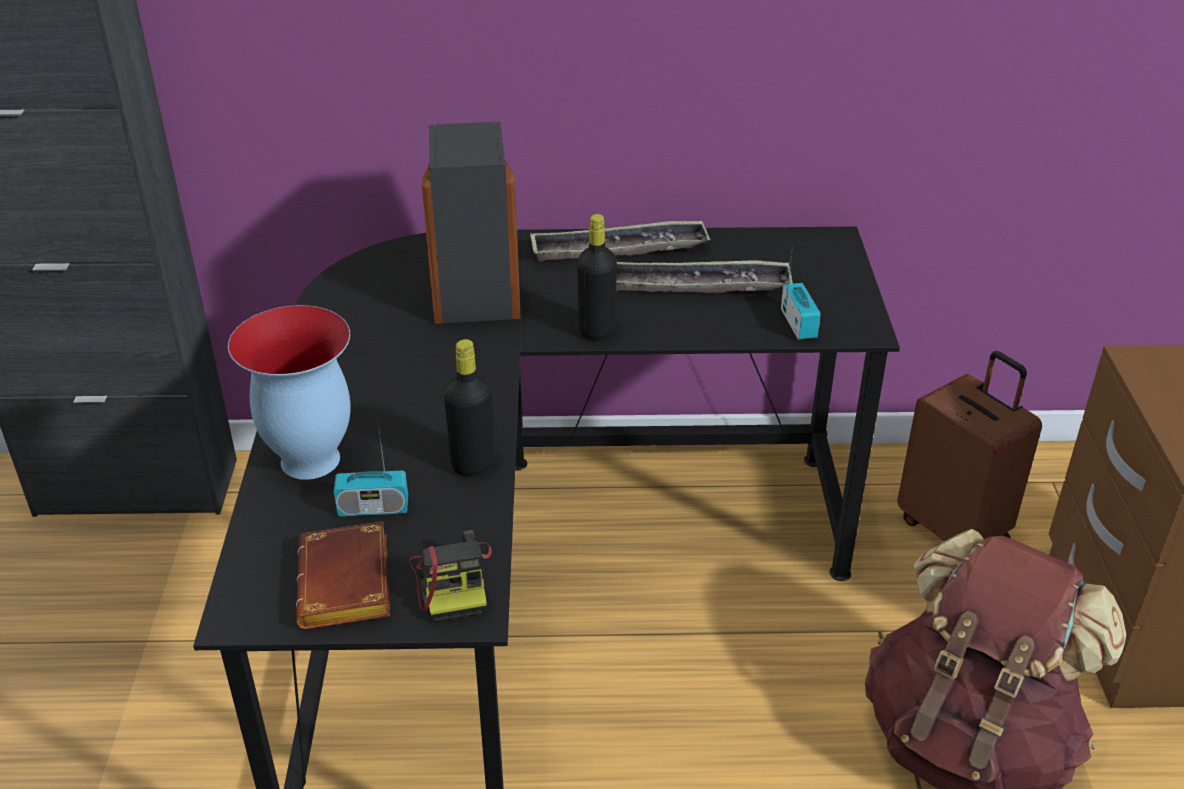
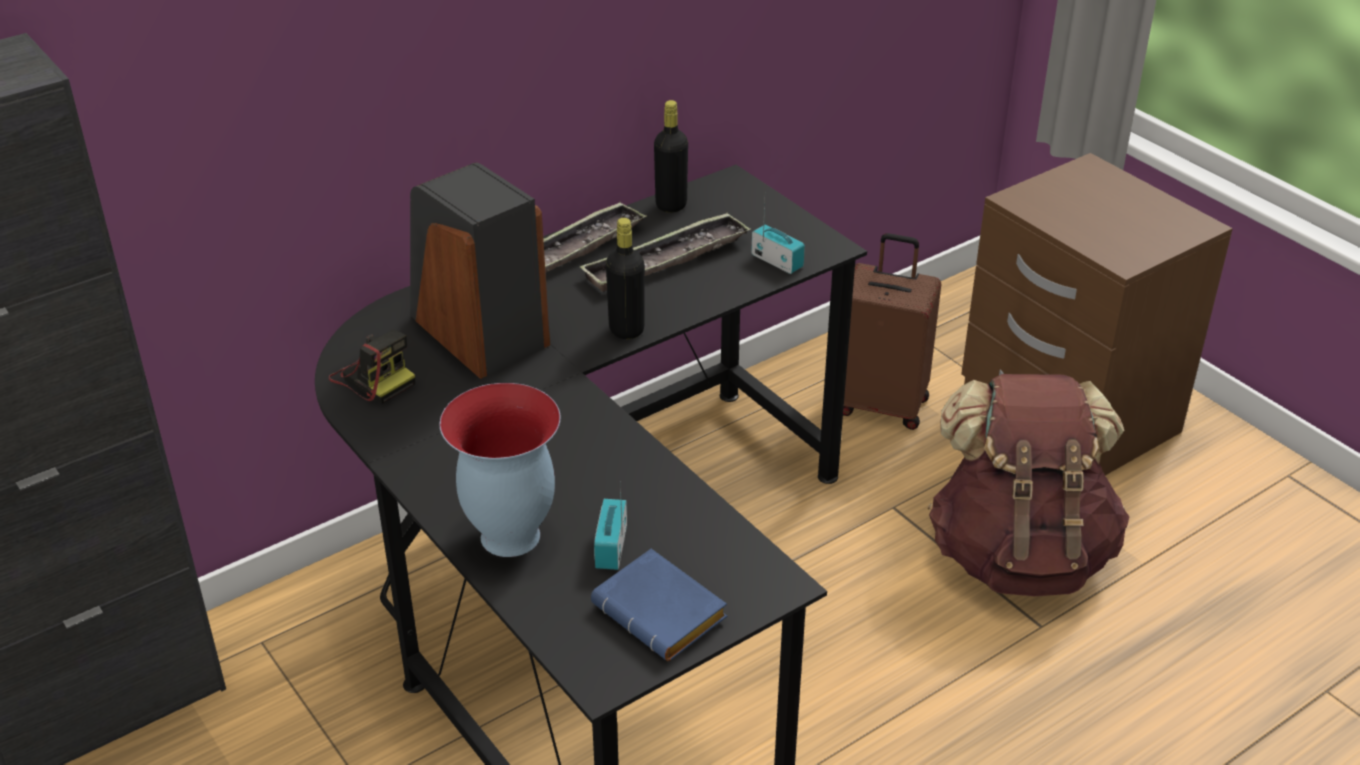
camera: 35 degrees left, 0 degrees up
(349, 586) = (664, 613): brown book -> blue book
(373, 508) = (611, 547): radio -> radio turned 135 degrees clockwise
(453, 582) = (740, 570): camera -> camera (373, 378)
(473, 464) = (651, 477): black bottle -> black bottle (671, 205)

